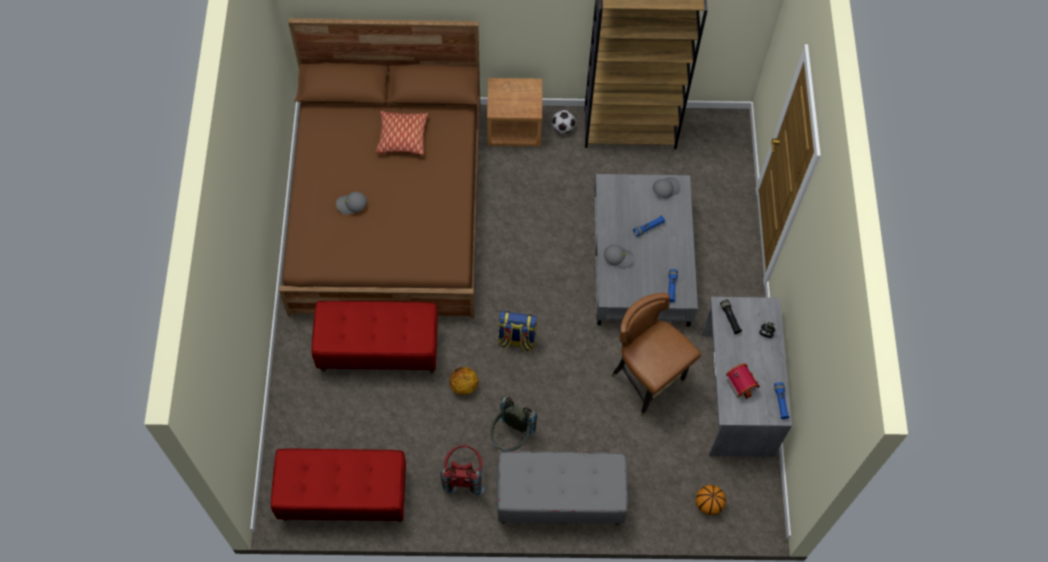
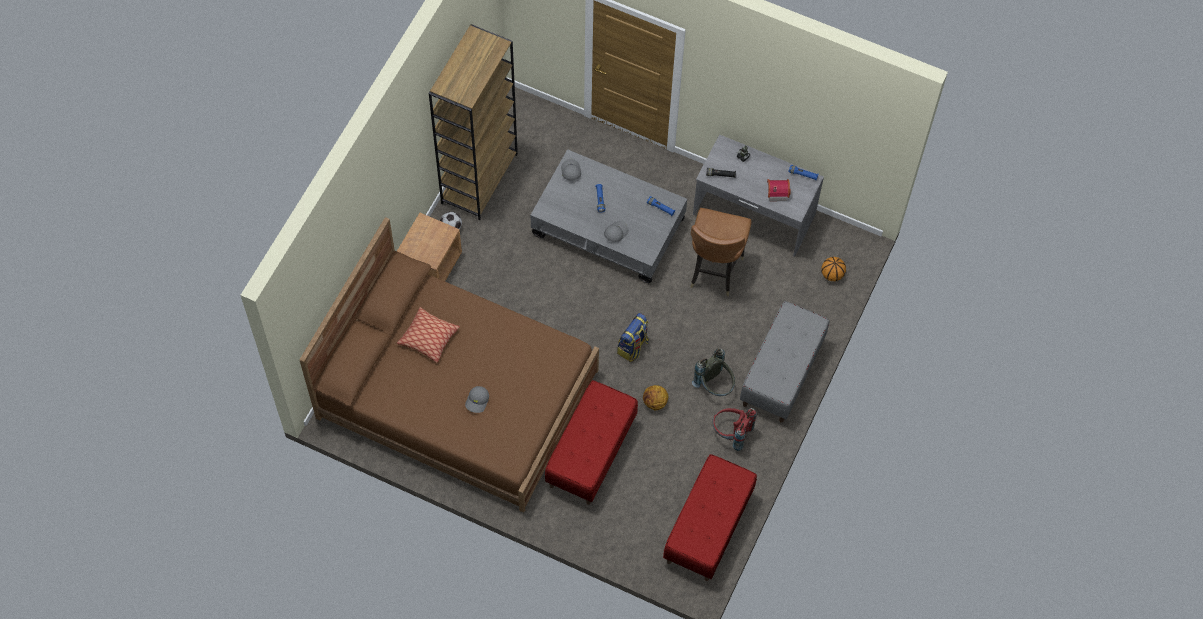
camera: 65 degrees left, 0 degrees up
(646, 382) = (714, 270): brown chair -> brown chair turned 60 degrees counterclockwise

